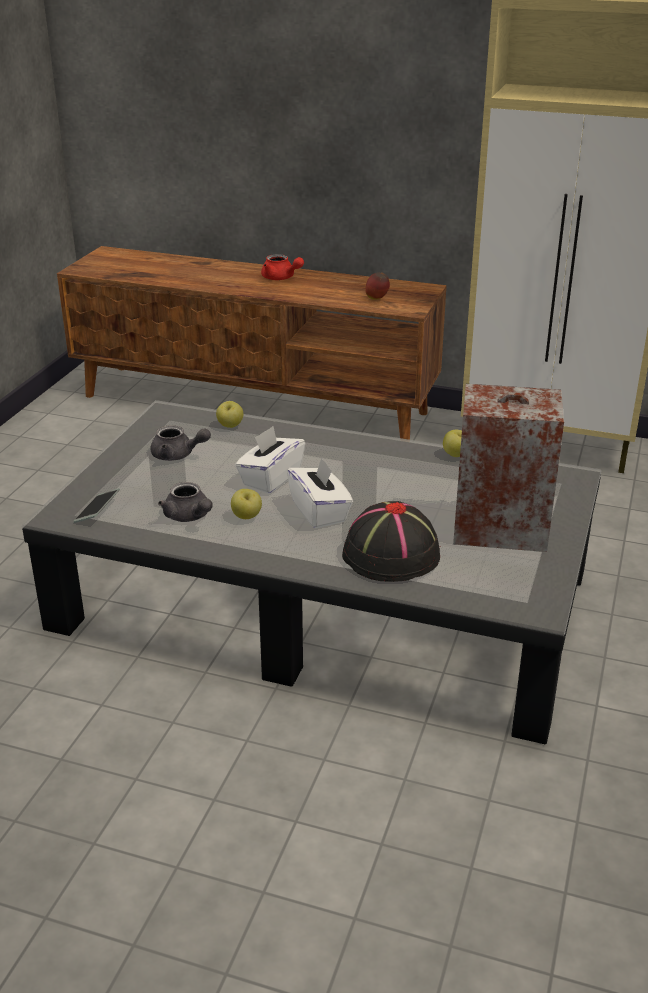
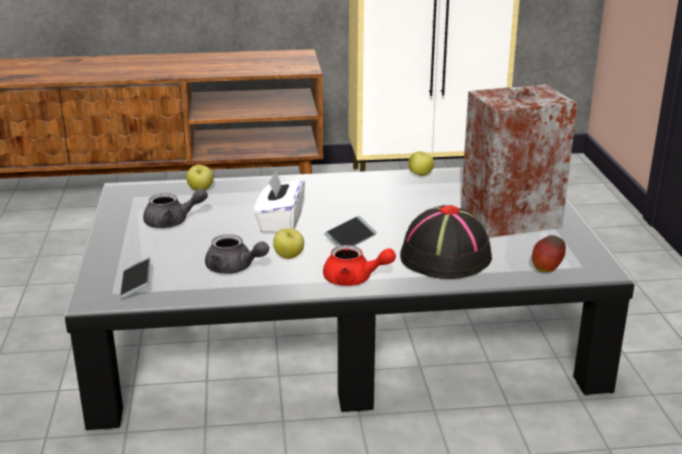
camera: 25 degrees left, 5 degrees down
(281, 278) = (163, 62): red teapot -> red teapot (354, 279)
(320, 512) = (350, 239): white tissue box -> phone
(377, 299) = (267, 65): apple -> apple (546, 270)

